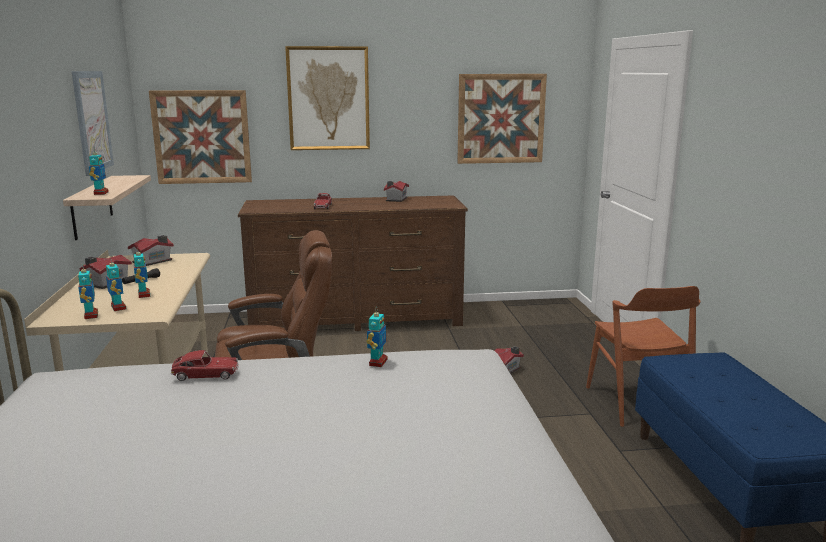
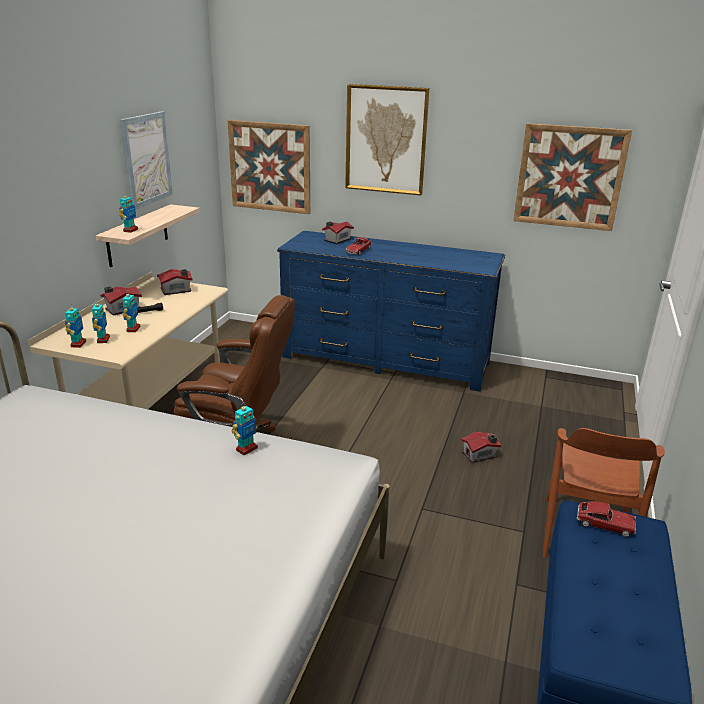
camera: 25 degrees right, 10 degrees up
(206, 375) = (112, 424): toy car -> toy car (604, 524)
(356, 319) = (386, 360): brown dresser -> blue dresser
(395, 199) = (438, 251): toy house -> toy house (336, 240)

